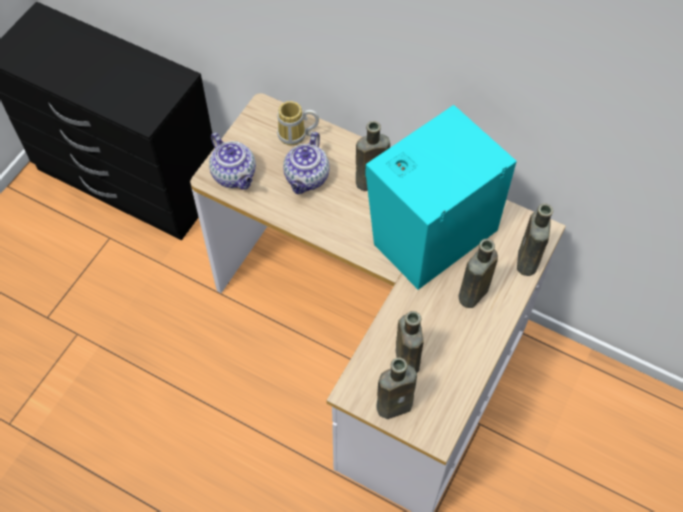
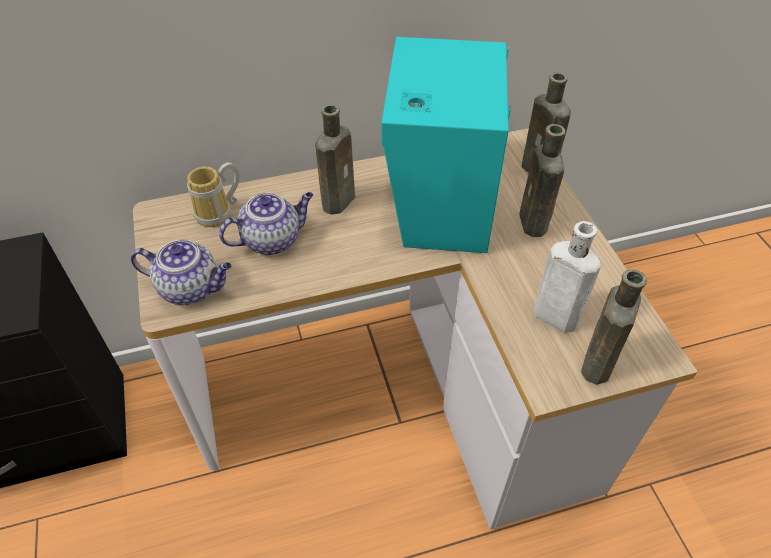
camera: 45 degrees left, 10 degrees down
(307, 178) = (272, 239): teapot -> teapot turned 90 degrees counterclockwise
(406, 359) = (552, 315): brown bottle -> white bottle

